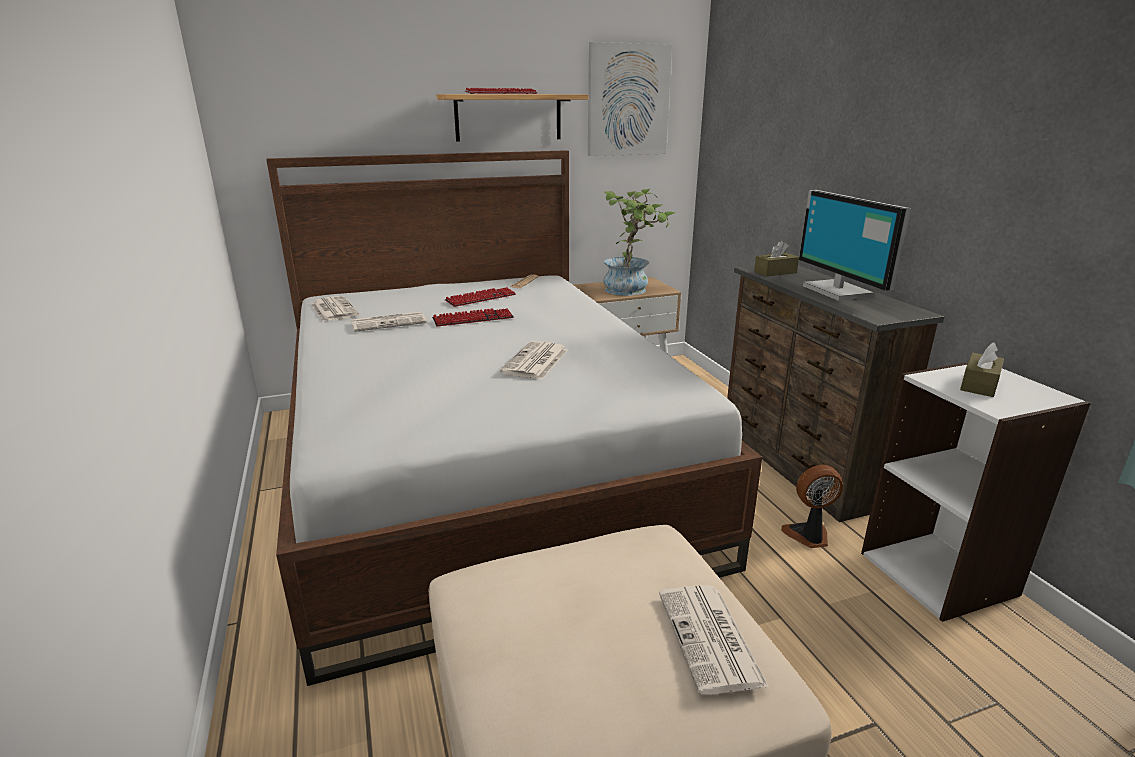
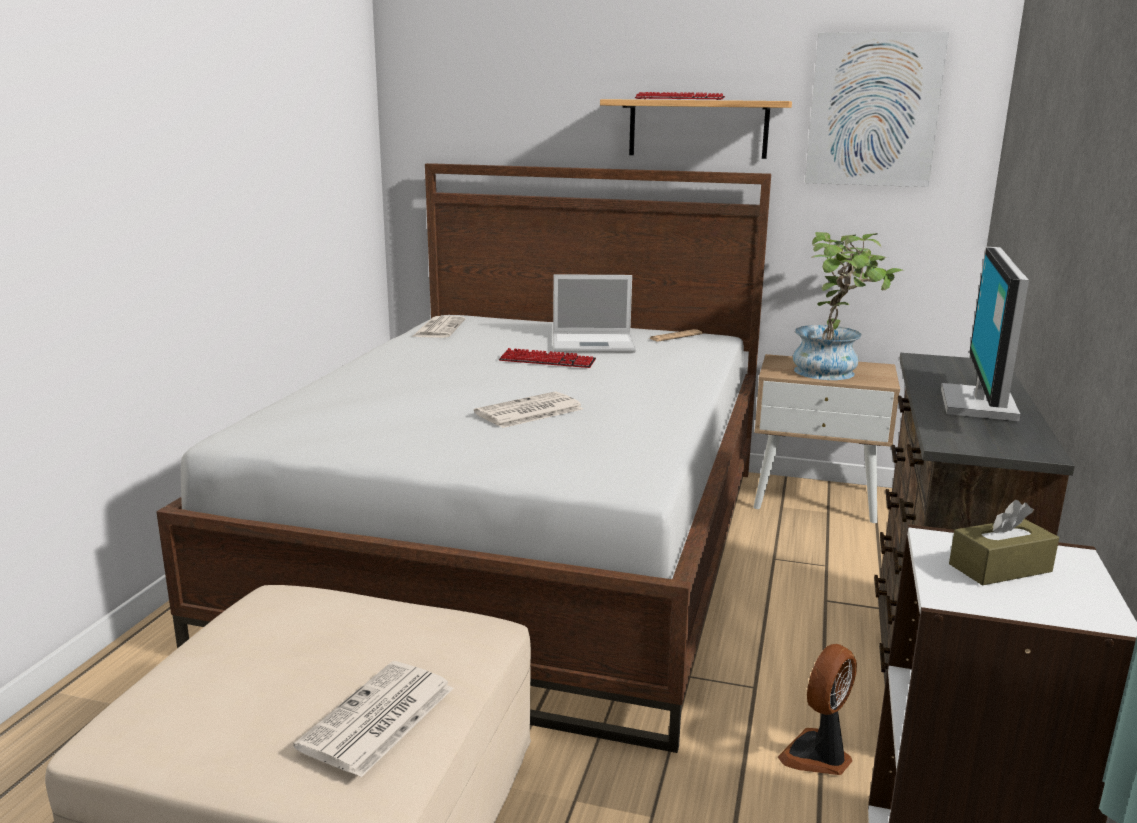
camera: 35 degrees right, 5 degrees down
(389, 322) = (465, 349): newspaper -> none
(481, 298) = (595, 344): keyboard -> laptop
(775, 272) = (944, 368): brown tissue box -> none
(808, 536) = (818, 756): fan -> fan turned 75 degrees counterclockwise

